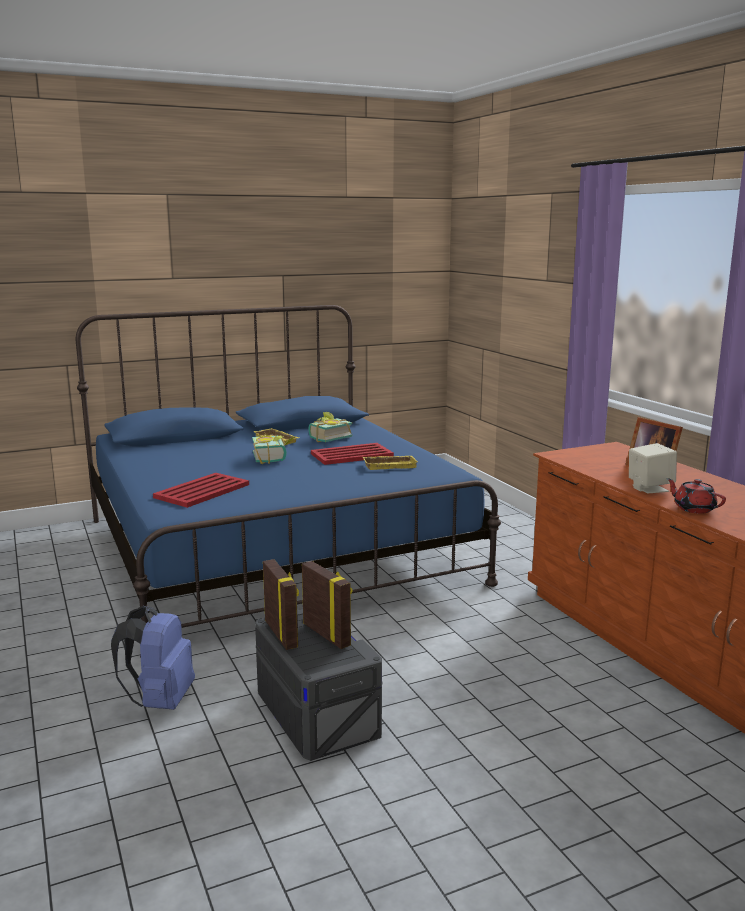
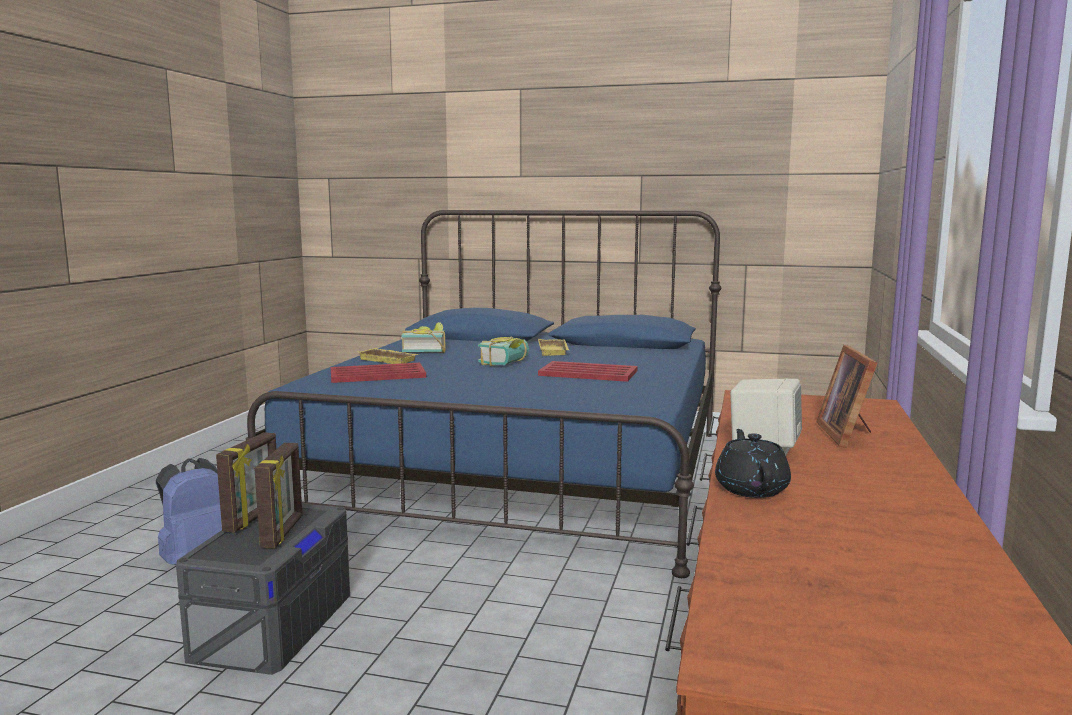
camera: 40 degrees right, 5 degrees down
(328, 438) = (607, 357): book -> book (425, 351)
(390, 465) = (600, 387): yellow tray -> yellow tray (389, 360)
(693, 509) = (751, 488): red teapot -> black teapot

